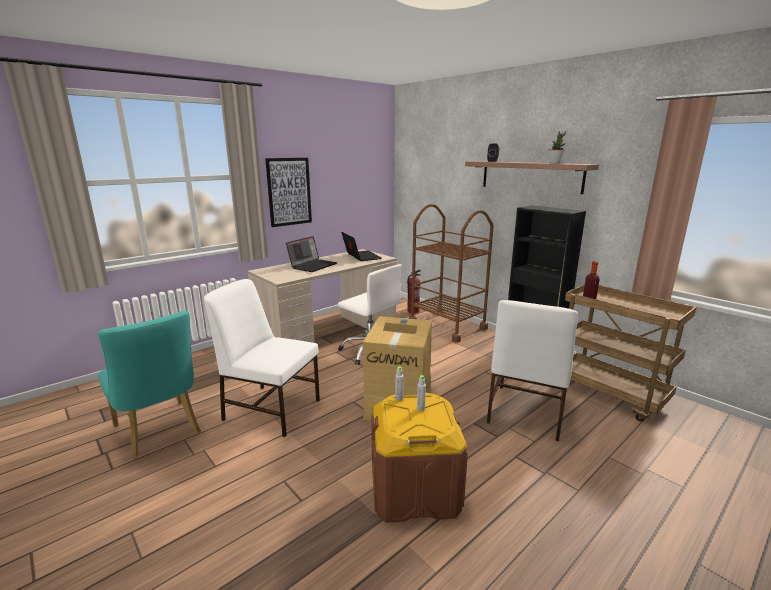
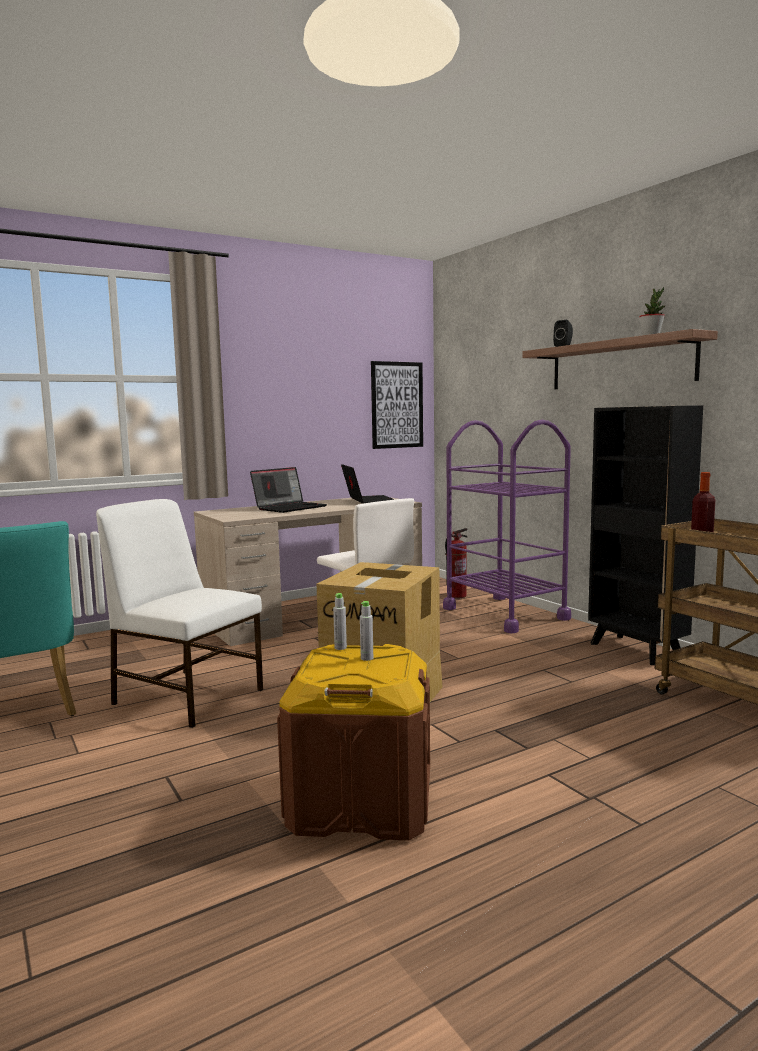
camera: 10 degrees right, 10 degrees down
(289, 192) = (265, 405): picture -> picture (397, 405)
(447, 325) = (505, 613): brown cart -> purple cart
(525, 412) = (590, 721): white chair -> none

